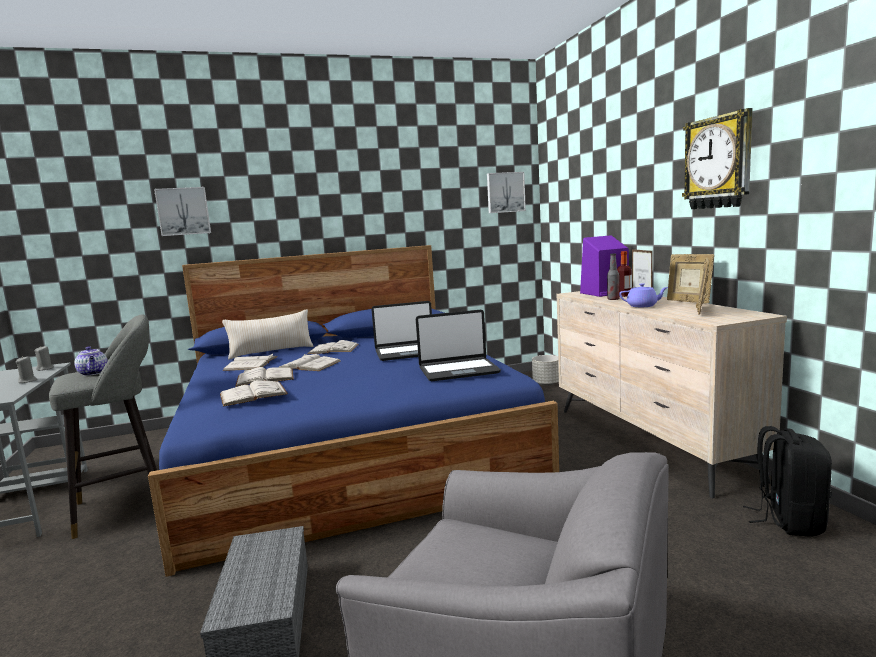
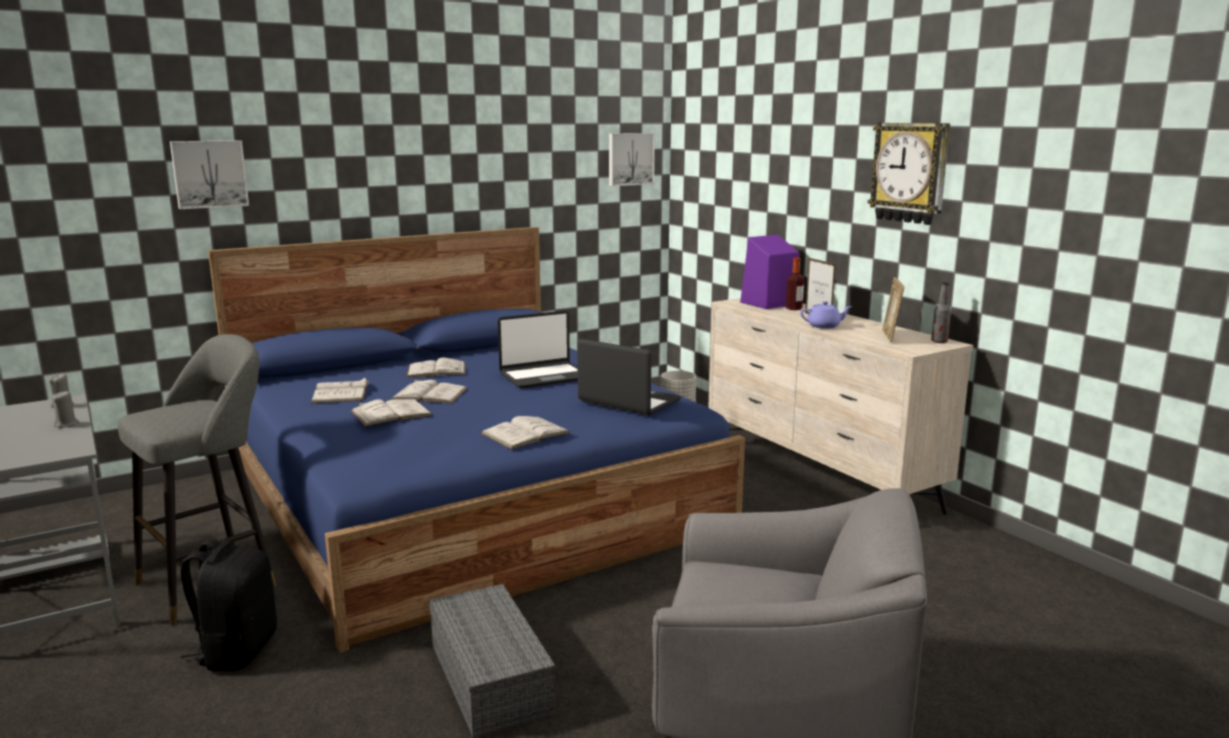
camera: 15 degrees left, 5 degrees up
(93, 373) = (182, 413): teapot -> none
(253, 394) = (402, 436): white book -> white book (525, 433)
(271, 352) = (349, 374): beige pillow -> none
(458, 370) = (628, 402): laptop -> laptop turned 120 degrees counterclockwise
(613, 299) = (785, 314): bottle -> bottle (939, 341)
(688, 302) = (869, 322): picture frame -> none
(788, 520) = (968, 549): black backpack -> black backpack (236, 651)

